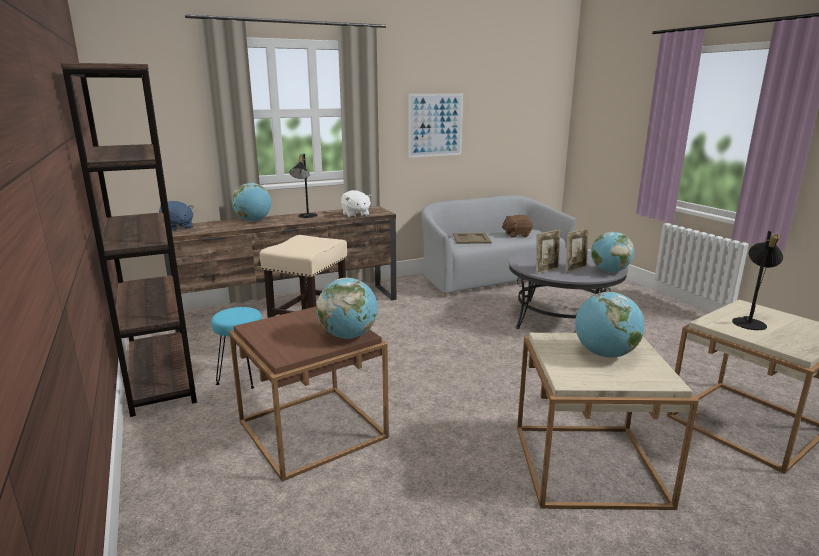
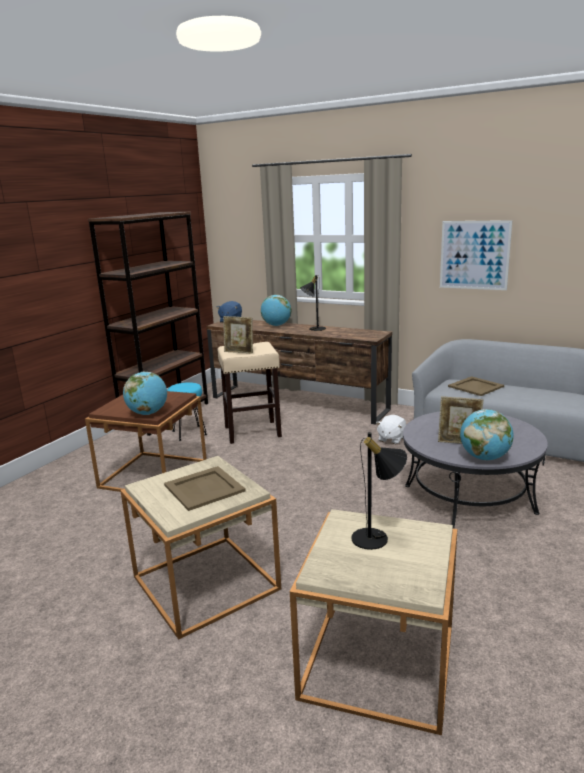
camera: 55 degrees right, 0 degrees up
(355, 215) = (347, 335): white plush toy -> white plush toy (391, 439)
(516, 235) = (537, 396): brown plush toy -> none
(546, 270) = (427, 433): picture frame -> picture frame (239, 352)
(605, 354) = (203, 488): globe -> beige tray

